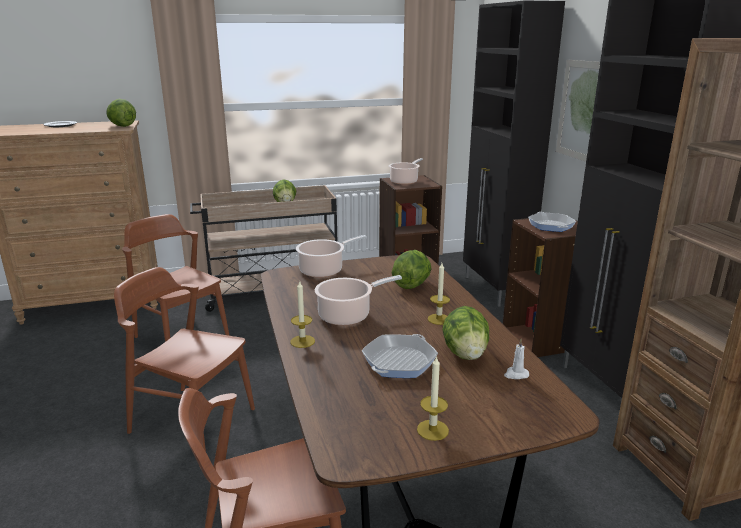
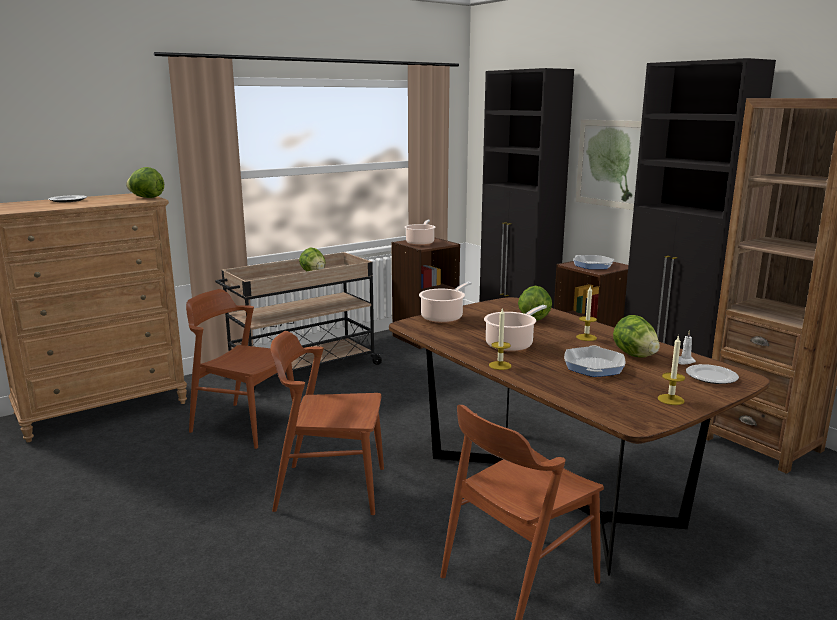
camera: 20 degrees left, 5 degrees down
(523, 405) = (710, 377): none -> plate

